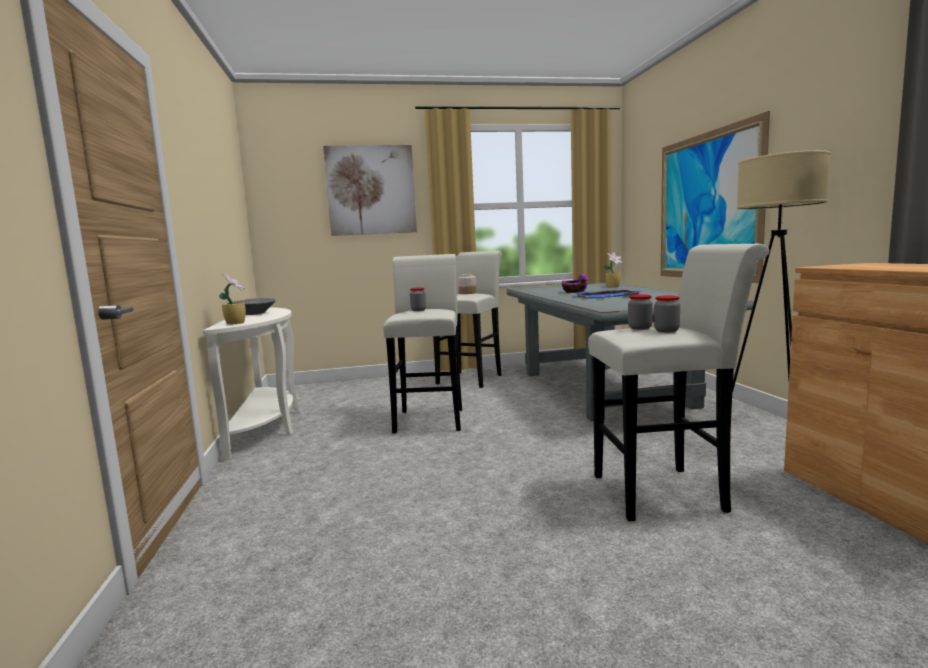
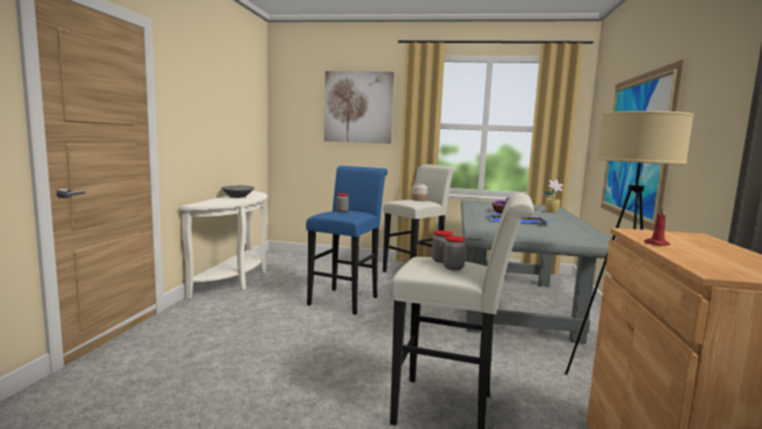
camera: 20 degrees right, 0 degrees up
(236, 323) = (209, 203): potted plant -> none
(430, 418) = (346, 299): white stool -> blue stool
(875, 268) = (655, 244): none -> red candle

